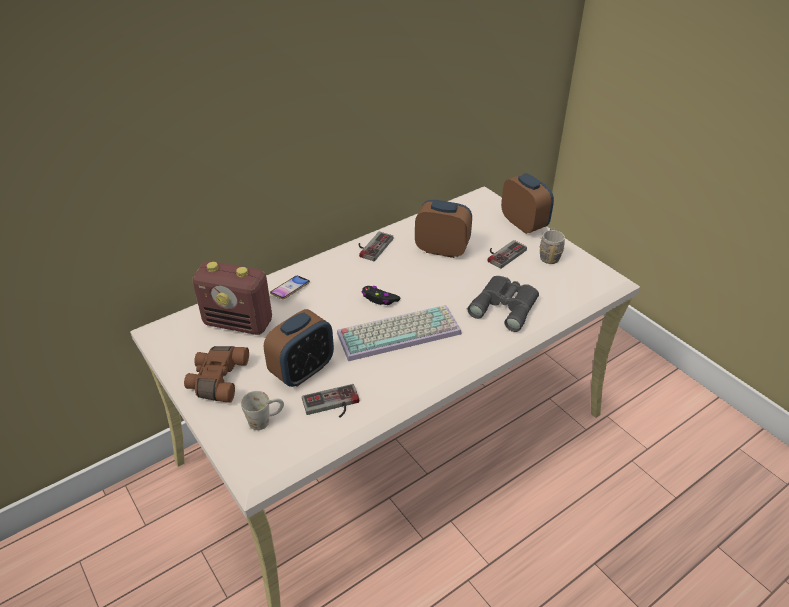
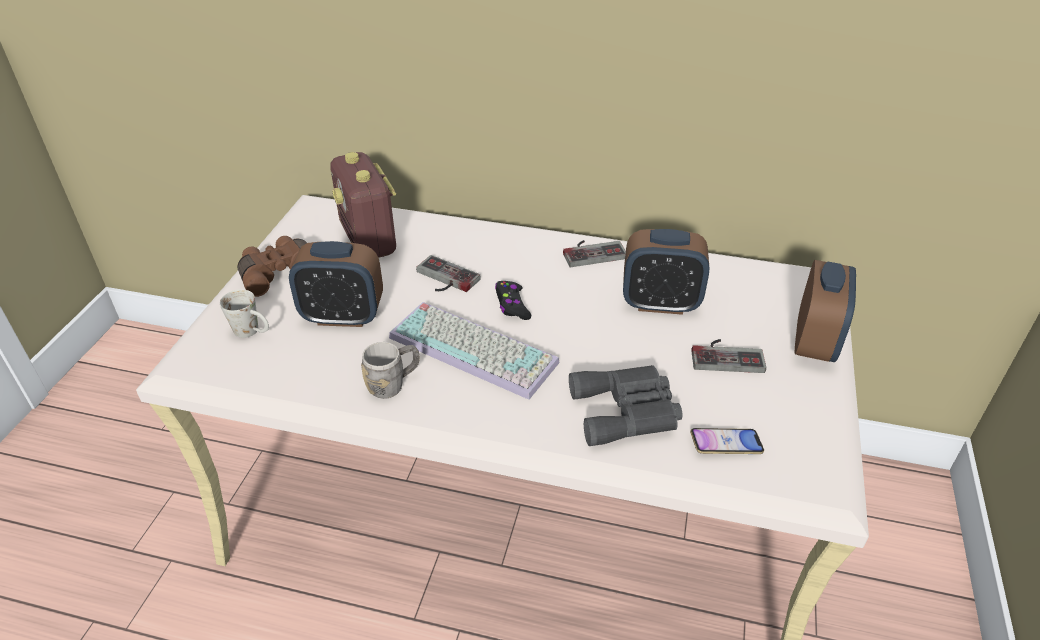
camera: 50 degrees right, 0 degrees up
(290, 289) = (453, 241): phone -> phone (726, 444)
(332, 405) = (312, 364): game controller -> game controller (443, 279)
(442, 249) = (660, 303): alarm clock -> alarm clock turned 120 degrees clockwise
(549, 255) = (785, 400): grey mug -> grey mug (393, 384)

